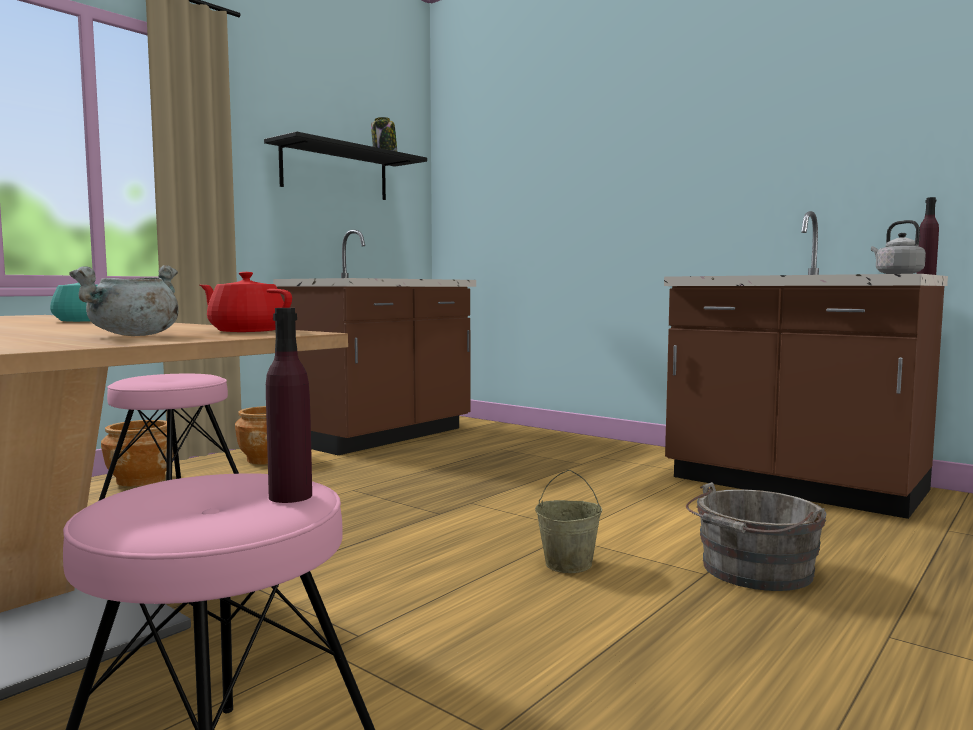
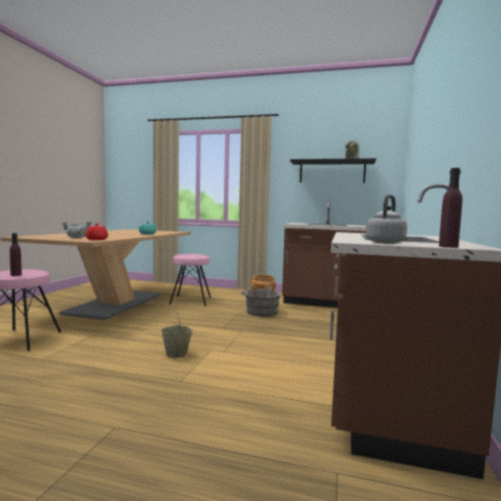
camera: 65 degrees right, 0 degrees up
(140, 480) = (220, 291): brown planter -> none
(753, 571) = (189, 392): grey bucket -> grey bucket (260, 312)

